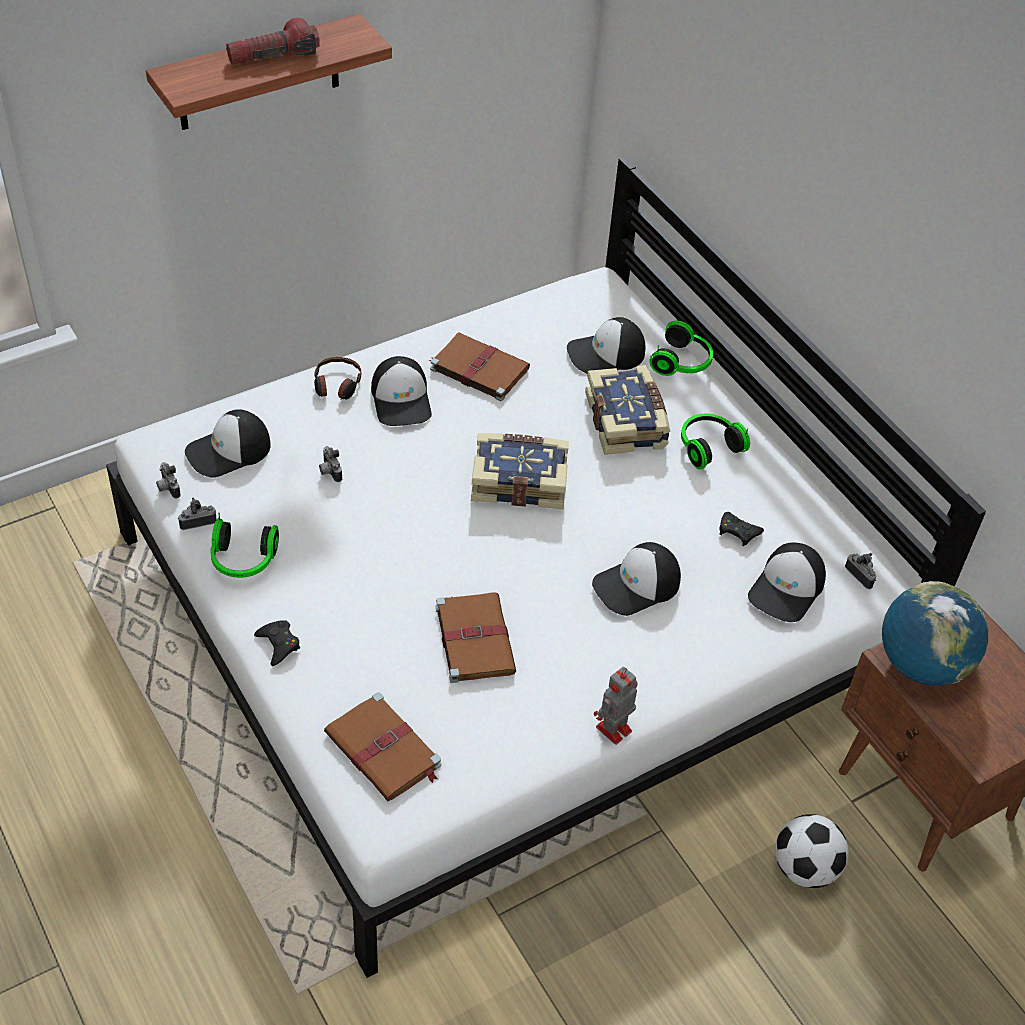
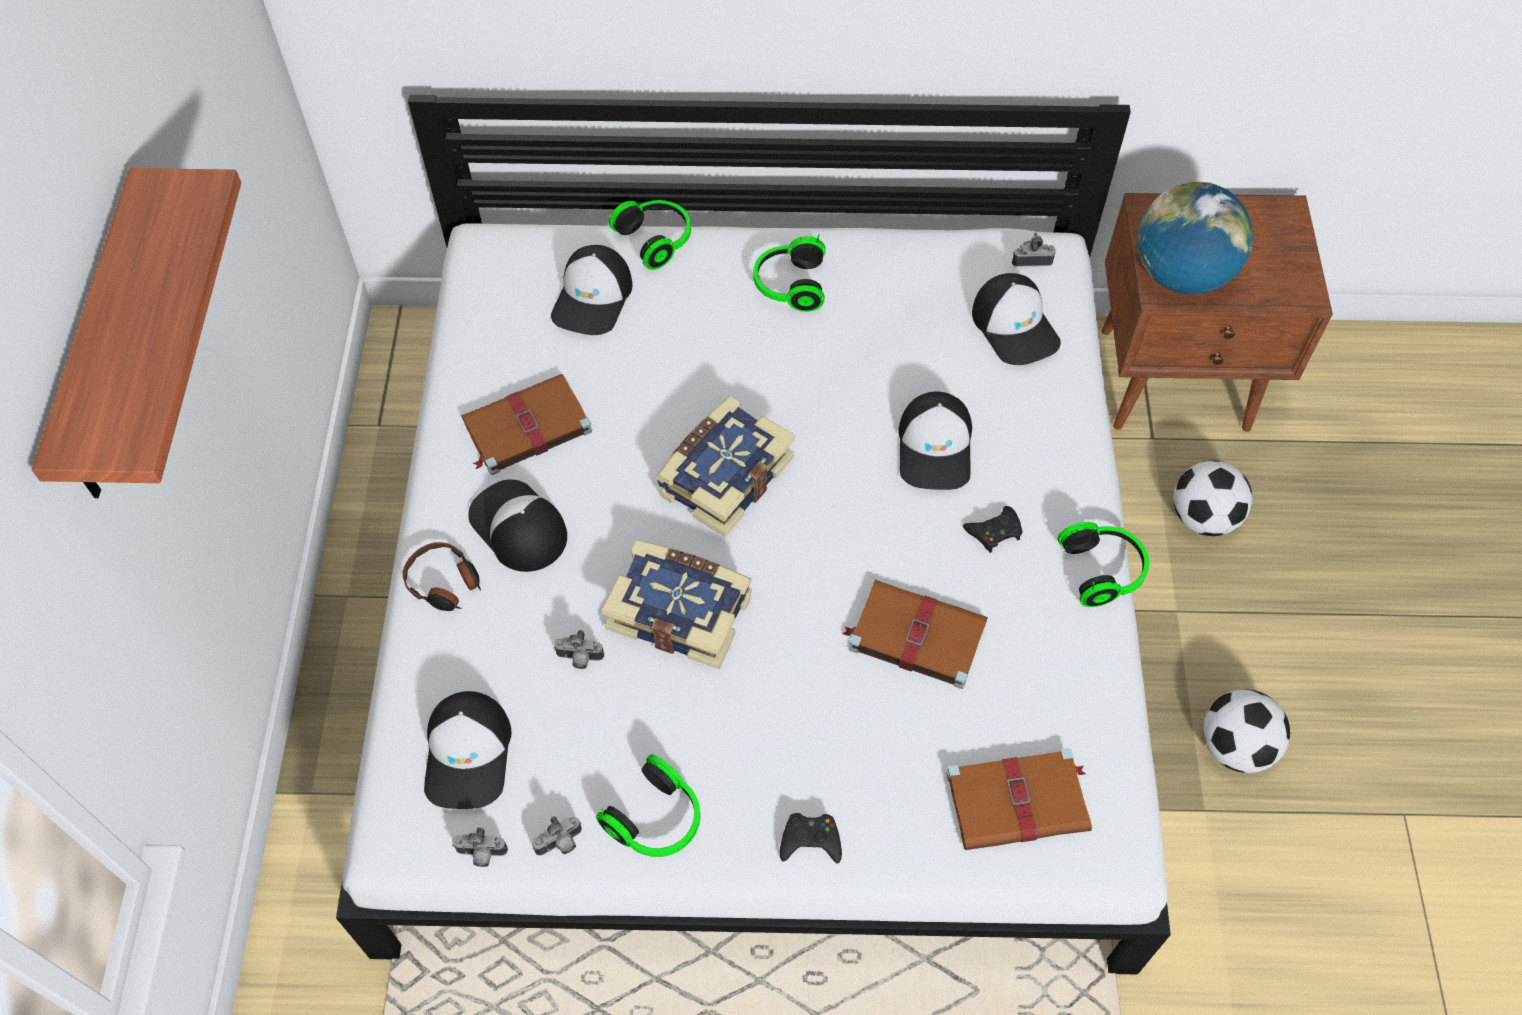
camera: 55 degrees left, 10 degrees up
(197, 521) = (561, 844): camera -> camera turned 135 degrees counterclockwise
(273, 56) = (139, 303): flashlight -> none
(402, 399) = (518, 527): cap -> cap turned 150 degrees counterclockwise
(606, 974) = (1235, 746): none -> football
(612, 730) = (1103, 571): toy robot -> headphones
(627, 421) = (705, 333): book -> book (680, 611)
(738, 531) = (920, 324): black game controller -> black game controller (994, 532)

